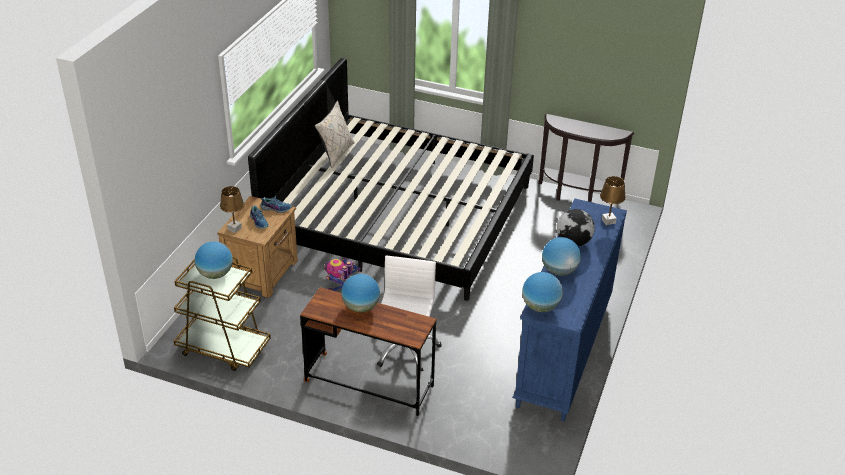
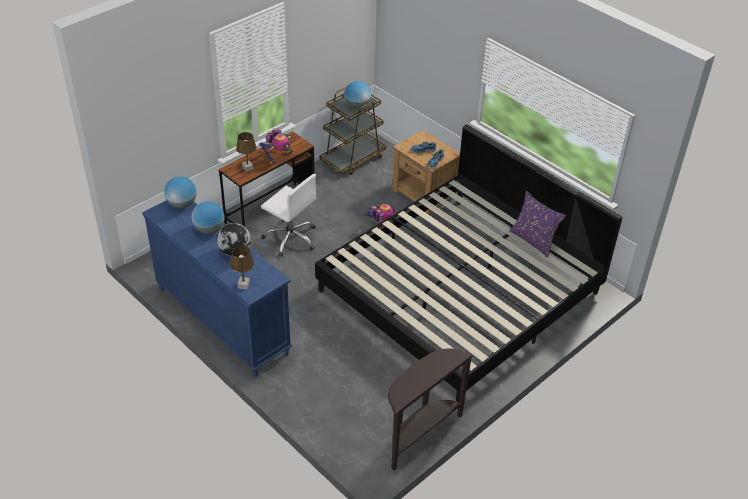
camera: 115 degrees right, 5 degrees up
(234, 228) = (421, 137): brown table lamp -> brown table lamp (248, 168)
(335, 153) = (533, 241): beige pillow -> purple pillow
(360, 307) = (278, 156): globe -> toy robot

